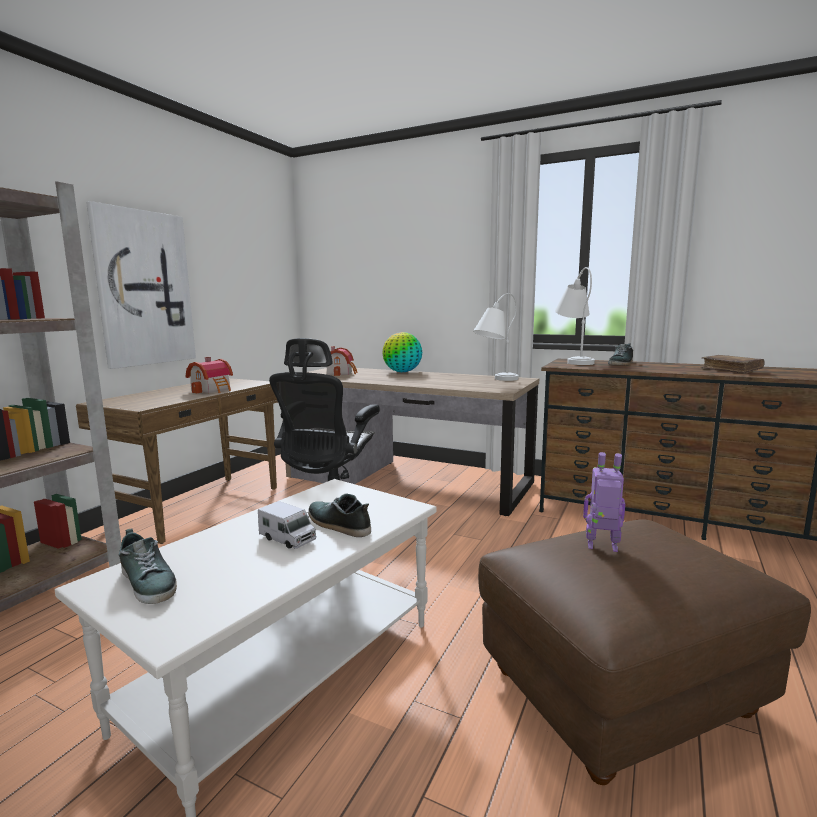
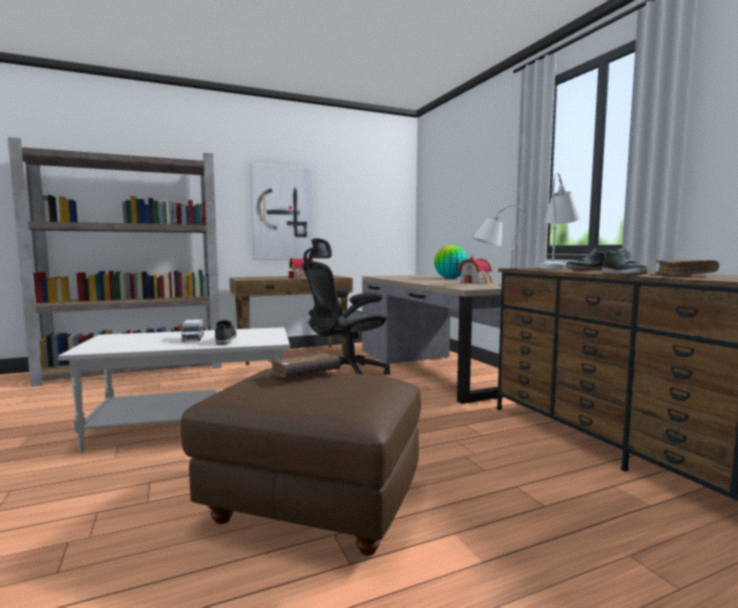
camera: 40 degrees right, 5 degrees down
(149, 582) = (119, 338): shoe -> shoe (624, 274)
(341, 373) = (407, 276): toy house -> toy house (476, 282)
(602, 547) = (305, 374): toy robot -> brown book

